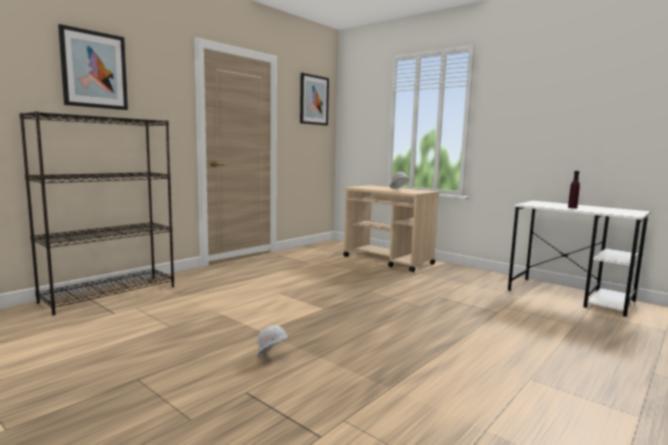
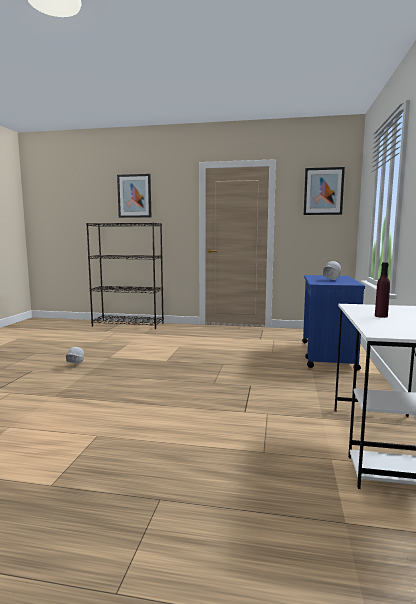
camera: 60 degrees right, 0 degrees up
(388, 260) = (327, 355): beige cart -> blue cart

